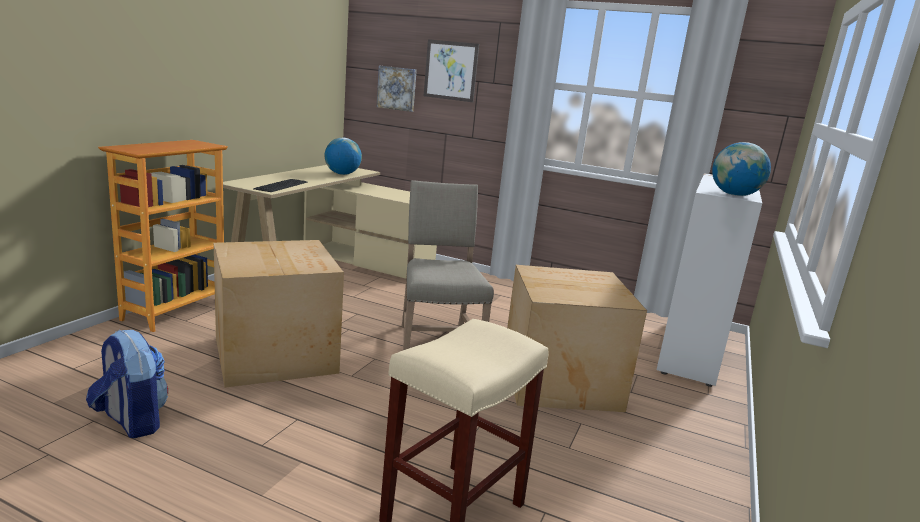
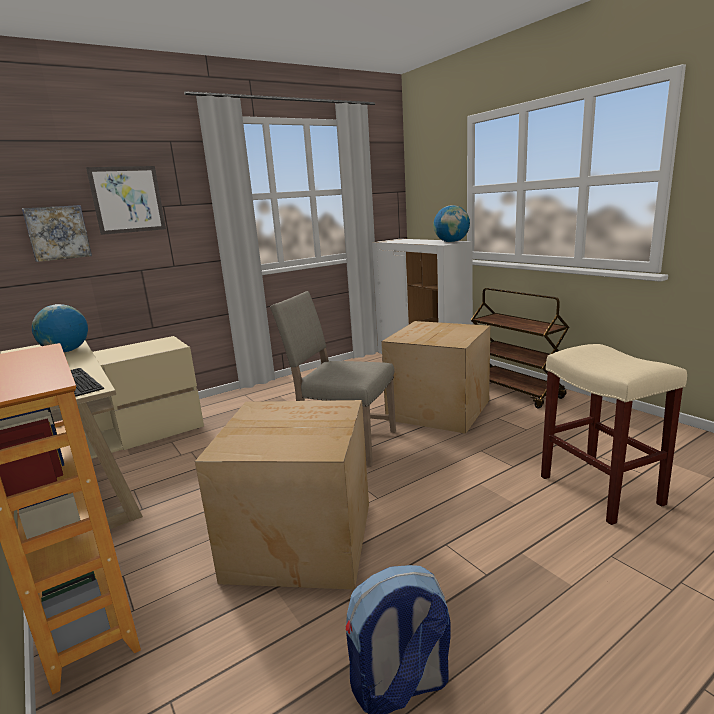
camera: 55 degrees left, 0 degrees up
(681, 430) = (515, 391): none -> brown cart

